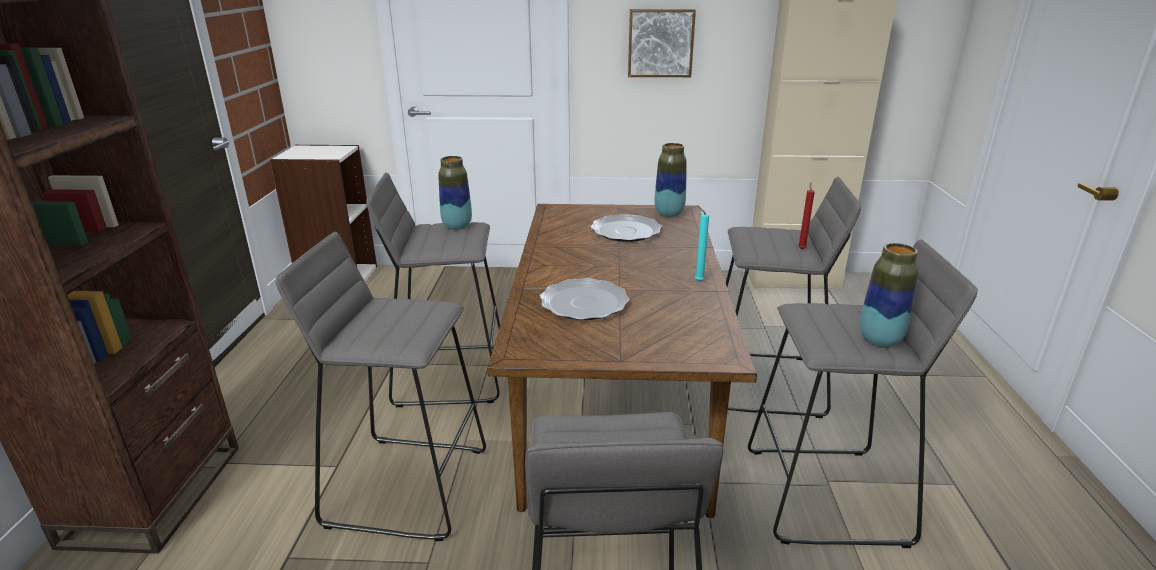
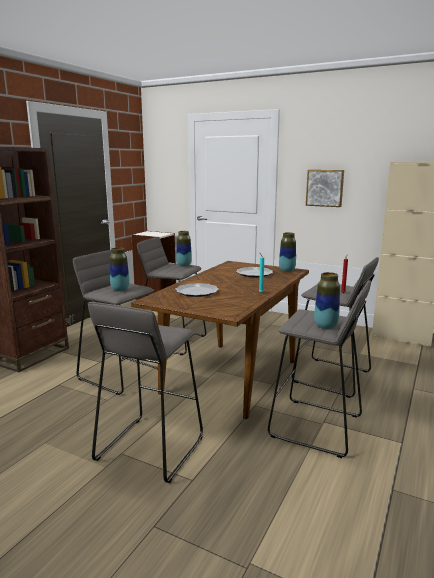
camera: 25 degrees right, 10 degrees down
(400, 325) = (120, 290): none -> vase

